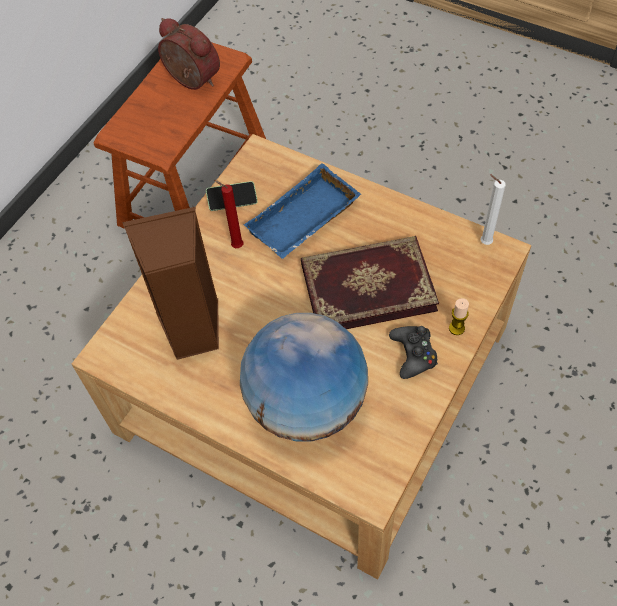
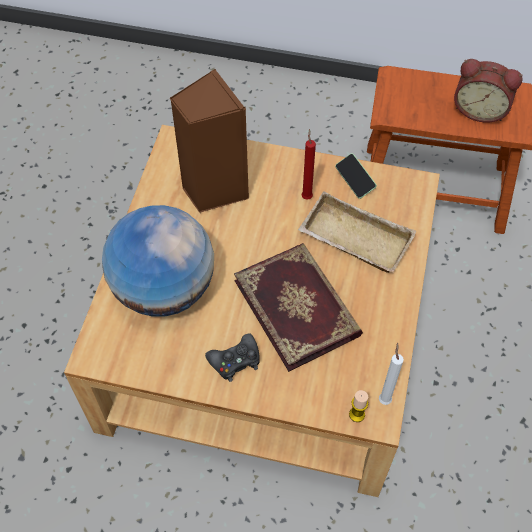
camera: 70 degrees right, 0 degrees up
(191, 81) = (480, 109): alarm clock -> alarm clock turned 90 degrees clockwise
(304, 221) = (353, 240): blue tray -> beige tray
(456, 328) = (274, 392): candle -> candle (357, 414)

